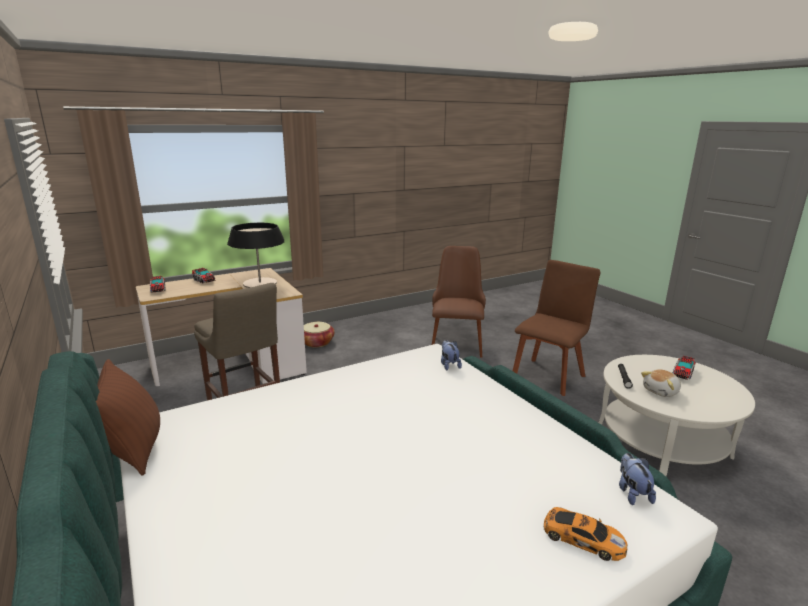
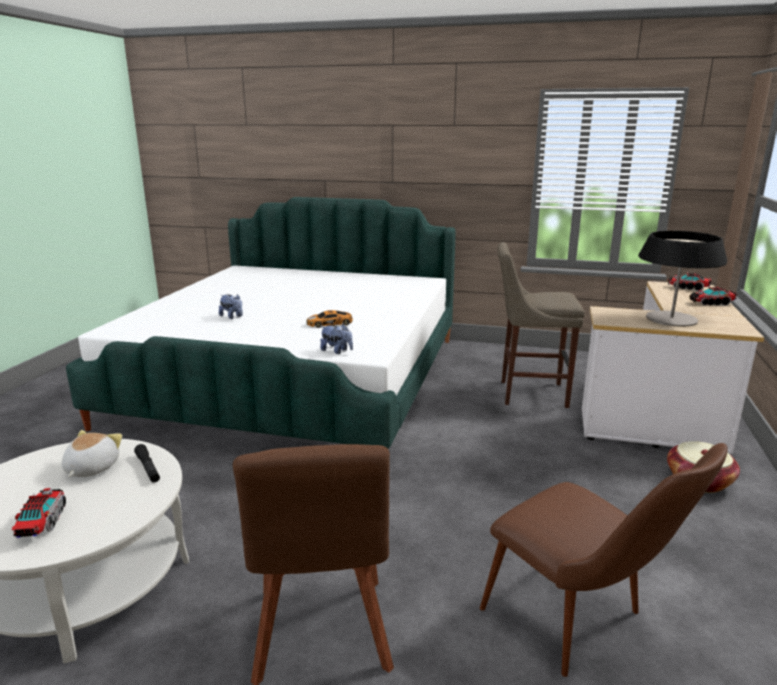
camera: 135 degrees right, 0 degrees up
(134, 450) = (408, 277): brown pillow -> none
(581, 538) = (159, 313): toy car -> toy car (330, 323)
(632, 493) = (132, 331): plush toy -> plush toy (232, 317)

